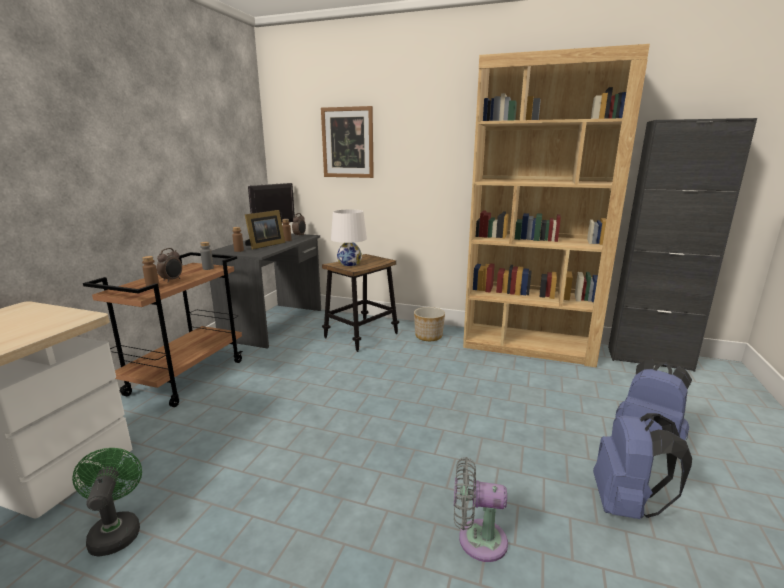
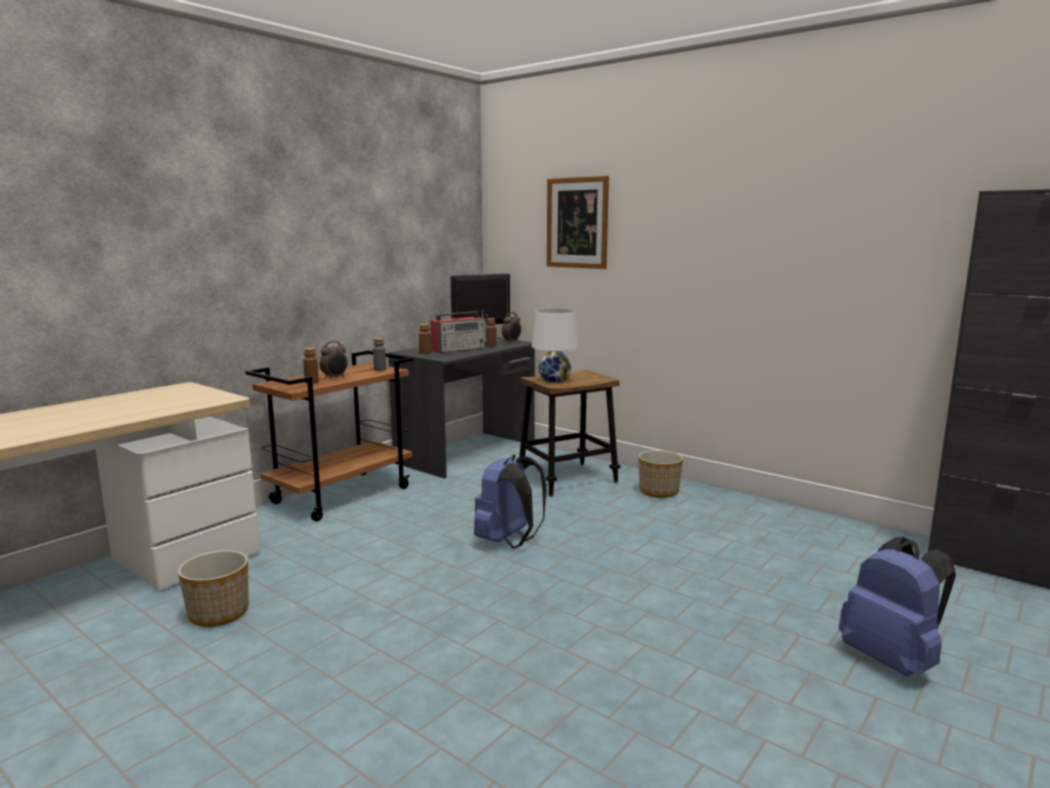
camera: 20 degrees right, 5 degrees down
(116, 530) = (218, 614): green fan -> planter
(264, 245) = (459, 349): picture frame -> radio
(477, 539) = (566, 702): grey fan -> none
(528, 346) = (801, 522): brown bookcase -> none
(626, 505) = (790, 717): blue backpack -> blue backpack (508, 541)

